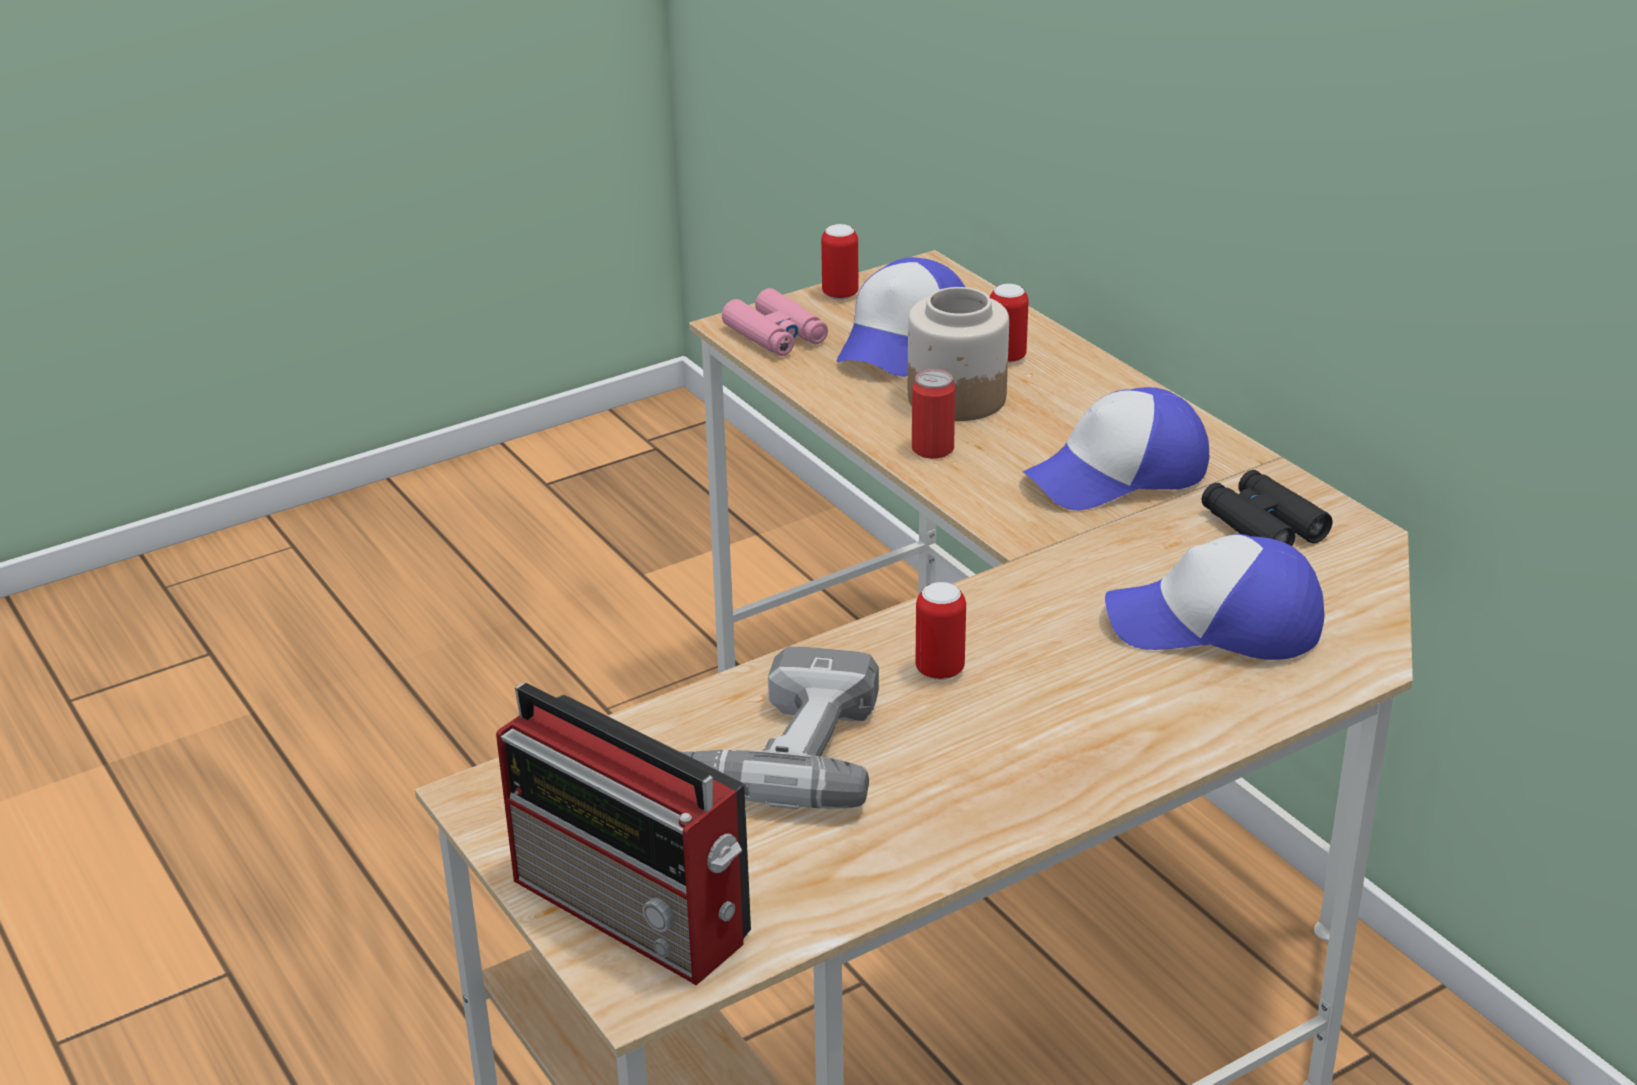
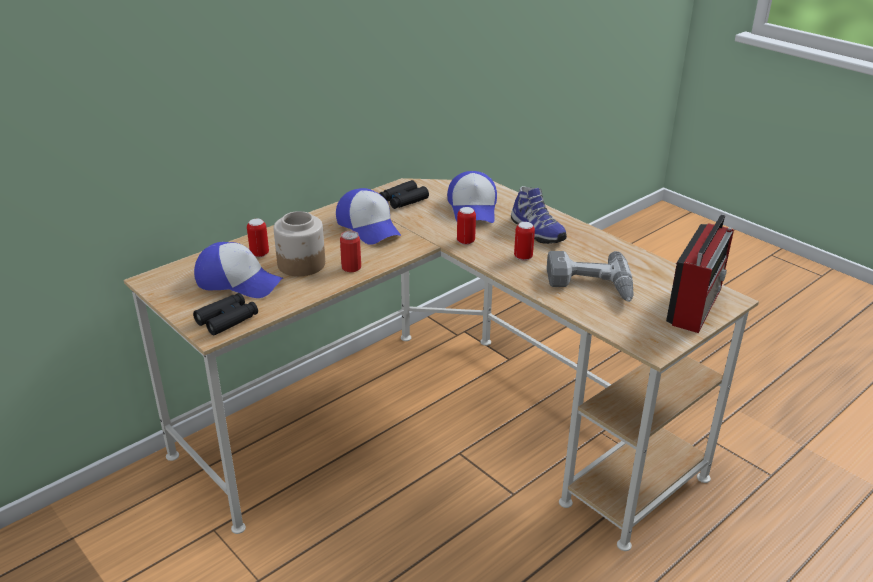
camera: 100 degrees left, 0 degrees up
(776, 335) = (227, 319): pink binoculars -> black binoculars
(840, 294) = (177, 304): can -> can (465, 241)
(1076, 709) = (535, 231): none -> shoe

